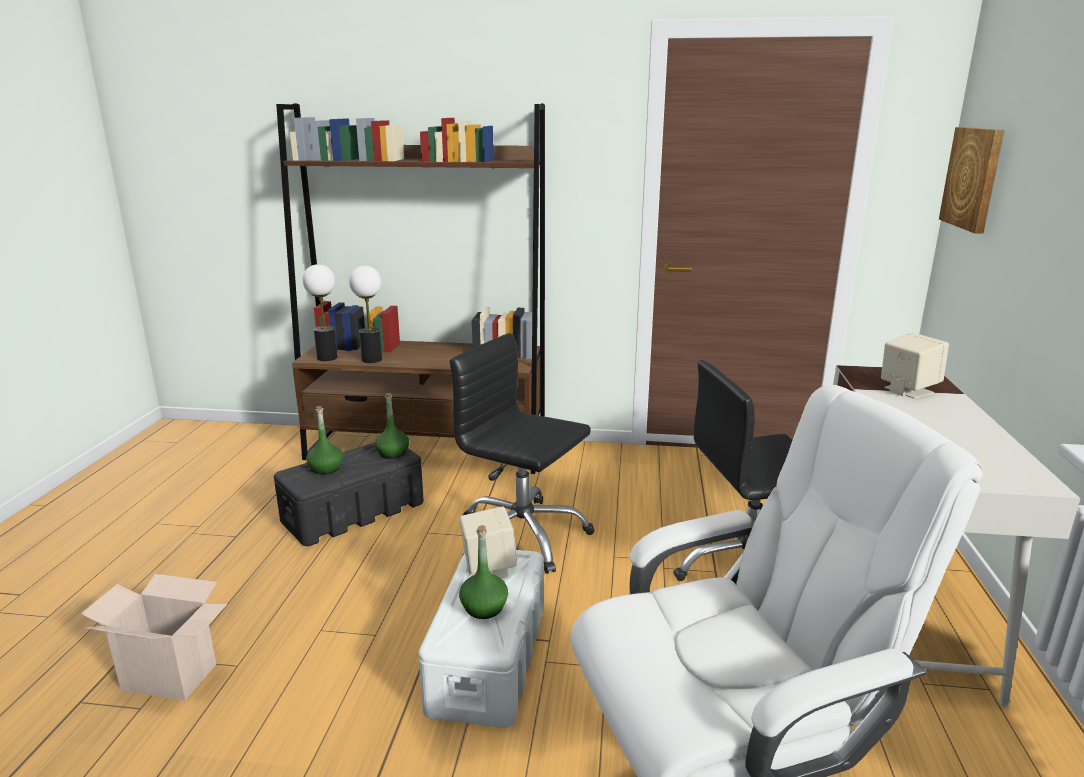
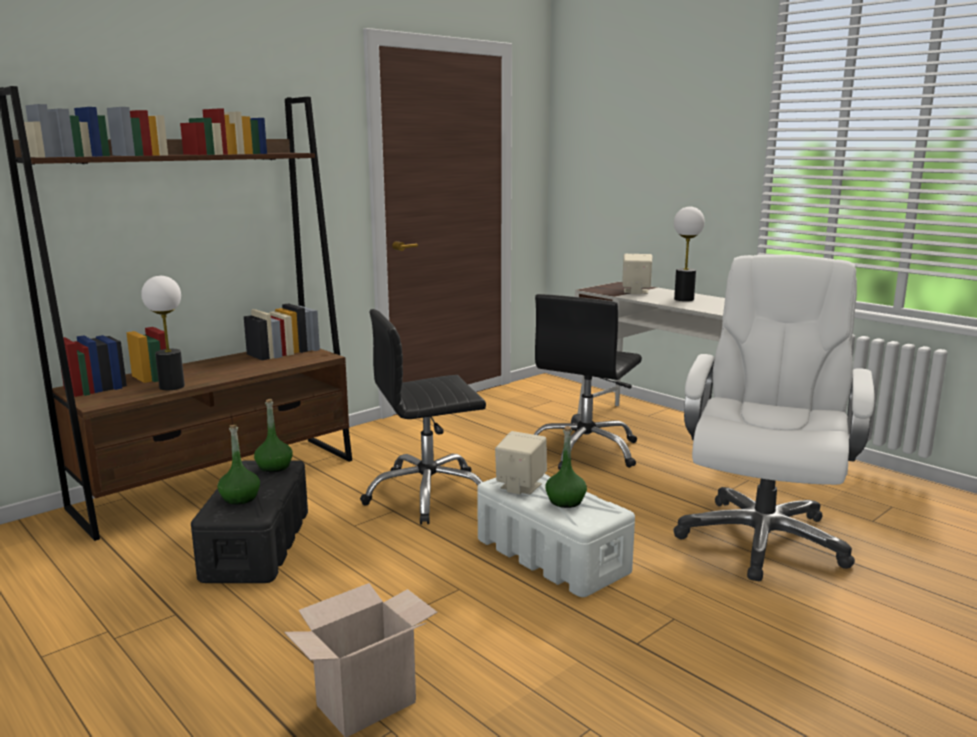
camera: 50 degrees left, 5 degrees down
(327, 358) = (115, 398): table lamp -> table lamp (684, 299)
(973, 178) = (583, 156): picture -> none

